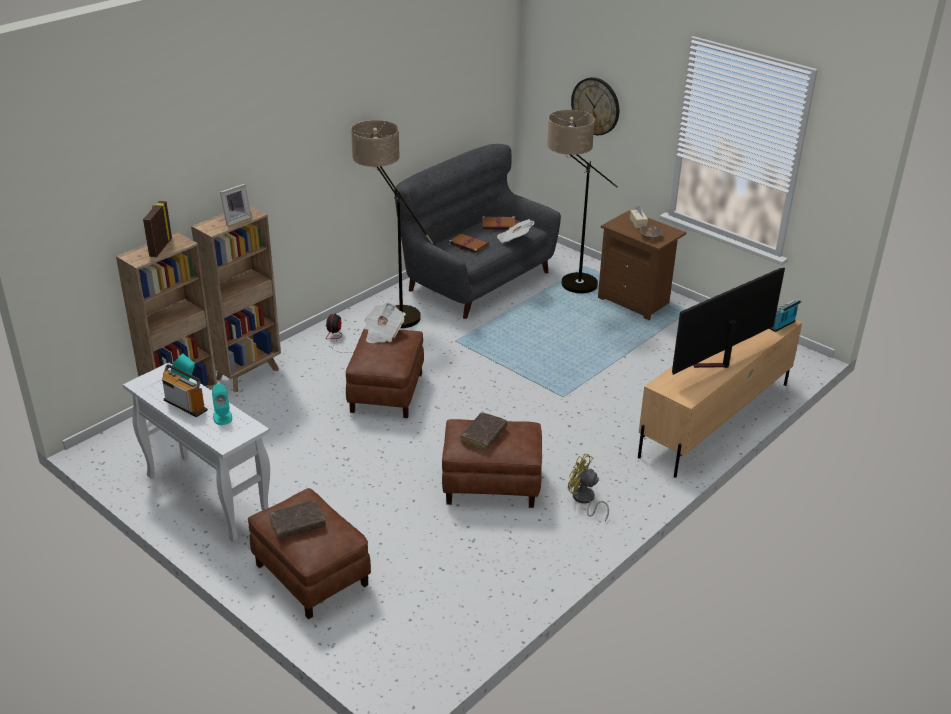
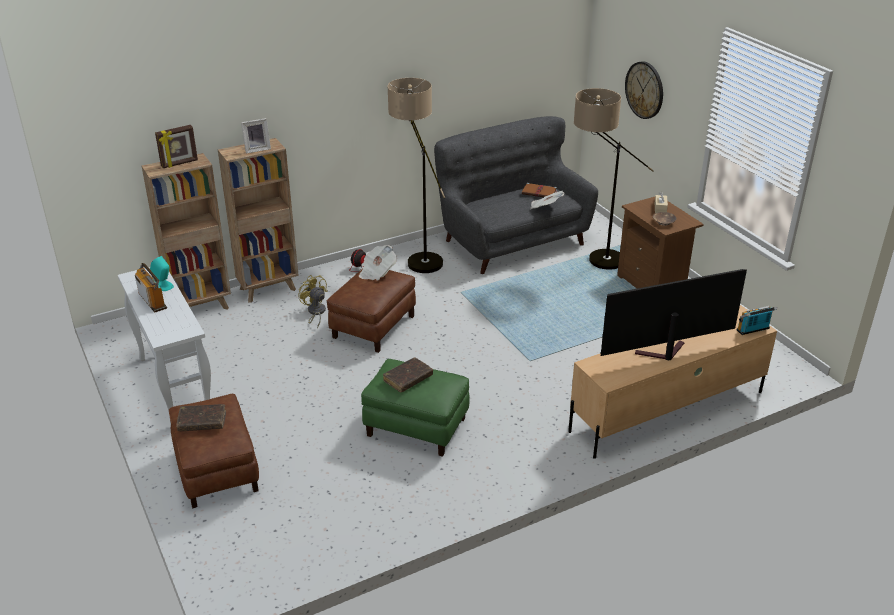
camera: 20 degrees right, 0 degrees up
(160, 247) = (179, 164): picture frame -> picture frame turned 150 degrees counterclockwise
(222, 416) = (175, 316): turquoise speaker -> none
(467, 244) = (499, 206): brown book -> none
(490, 485) = (416, 427): brown ottoman -> green ottoman
(584, 500) = (494, 460): yellow fan -> yellow fan (315, 312)

